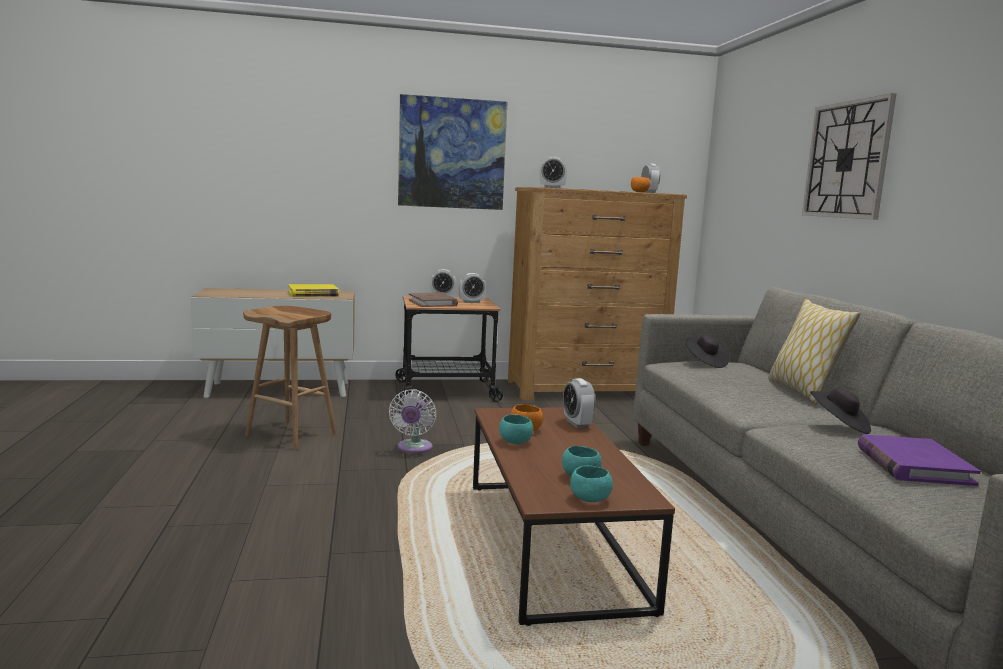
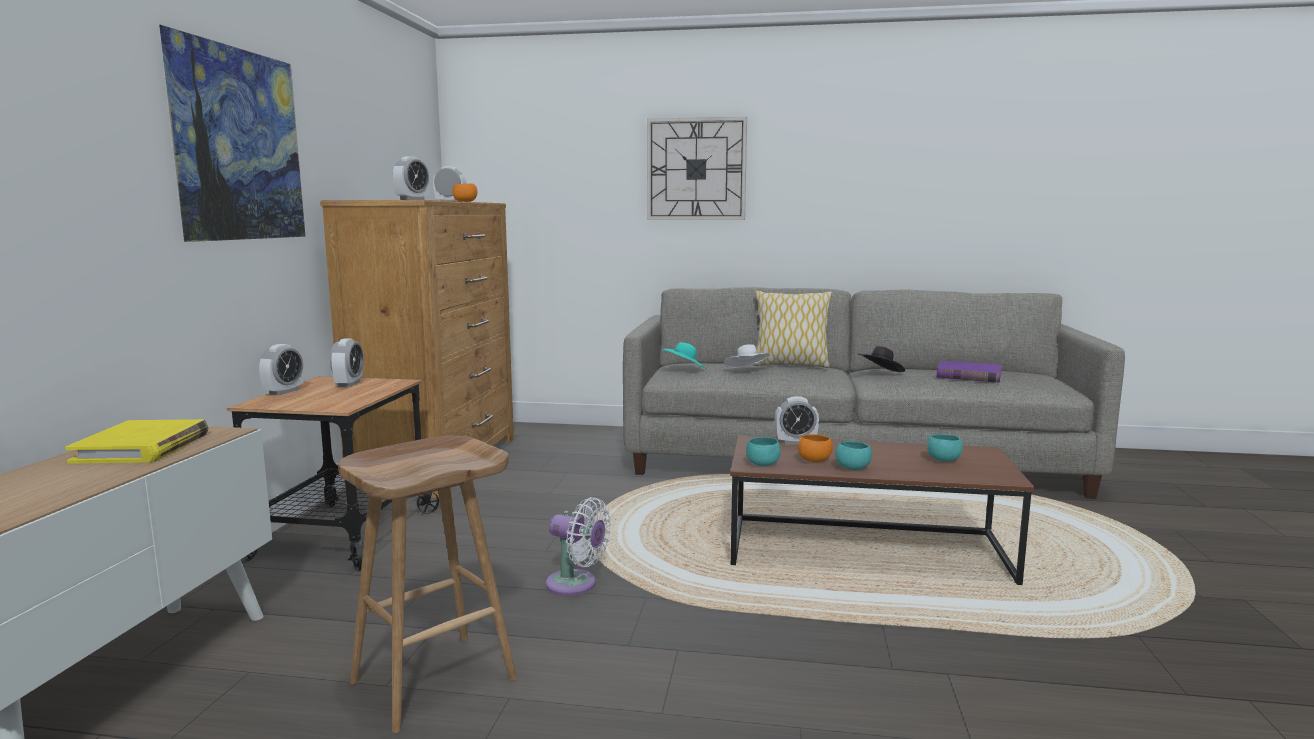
camera: 70 degrees left, 0 degrees up
(433, 303) = (328, 399): brown book -> none
(590, 499) = (993, 464): turquoise bowl -> turquoise bowl (762, 464)
(705, 363) = (684, 369): black hat -> turquoise hat
(729, 378) = (747, 371): none -> white hat

